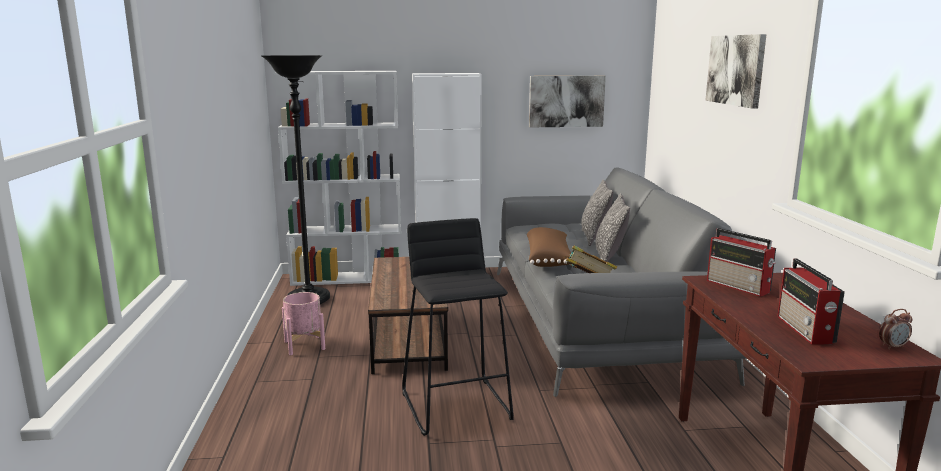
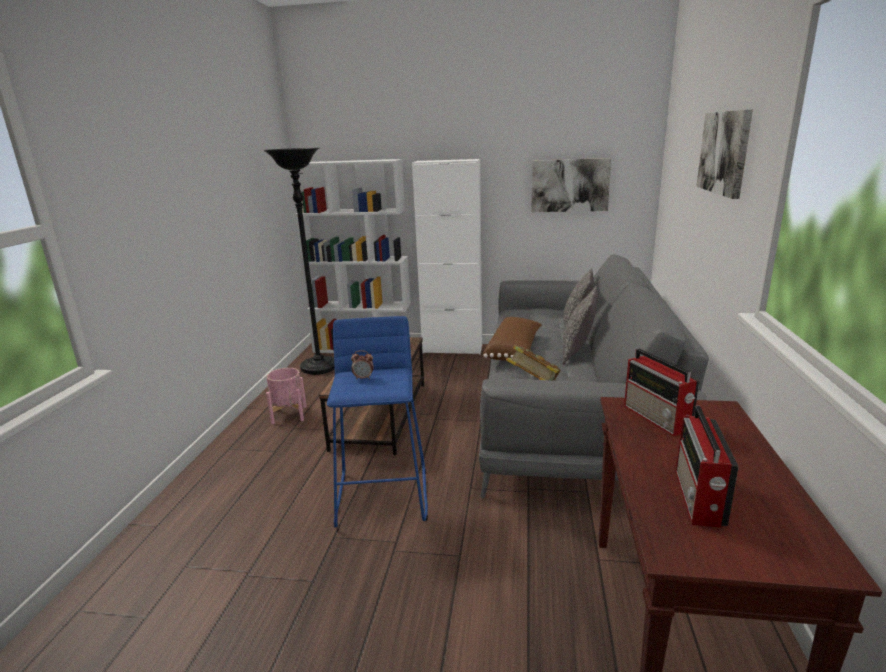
camera: 15 degrees right, 5 degrees up
(457, 405) = (383, 496): black stool -> blue stool
(892, 347) = (806, 544): alarm clock -> alarm clock (363, 378)

